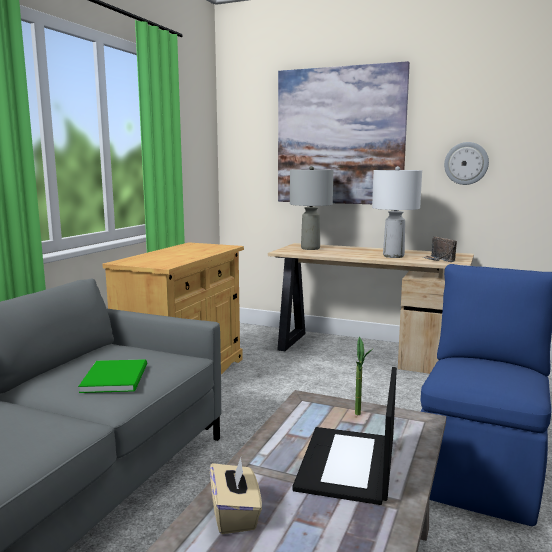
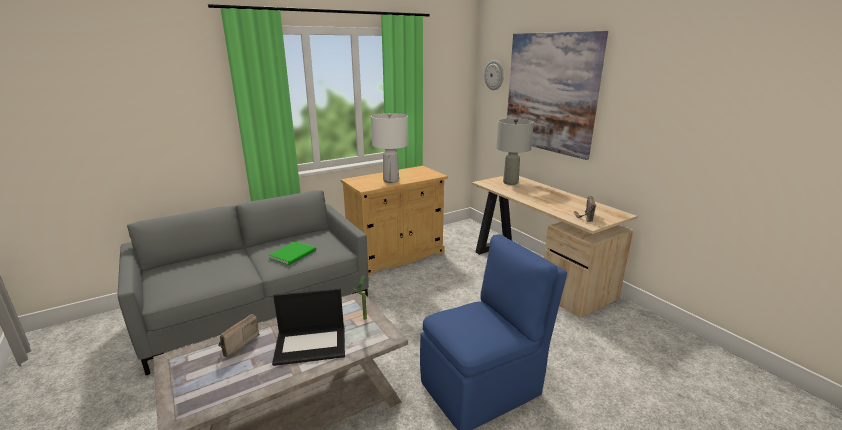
camera: 35 degrees right, 10 degrees up
(235, 514) = (236, 345): beige tissue box -> radio
(348, 465) = (311, 344): laptop -> laptop turned 150 degrees counterclockwise
(393, 256) = (555, 204): white table lamp -> white table lamp (391, 180)
(466, 163) = (643, 132): wall clock -> wall clock (494, 75)

